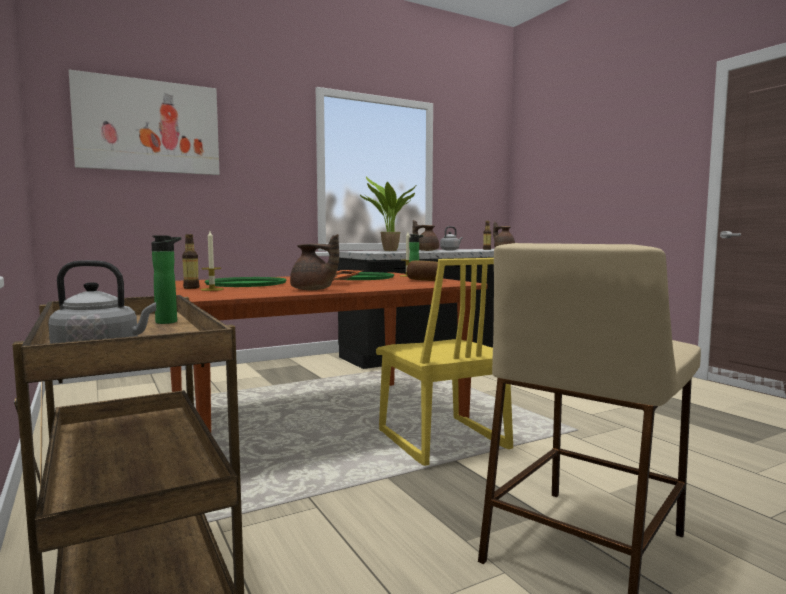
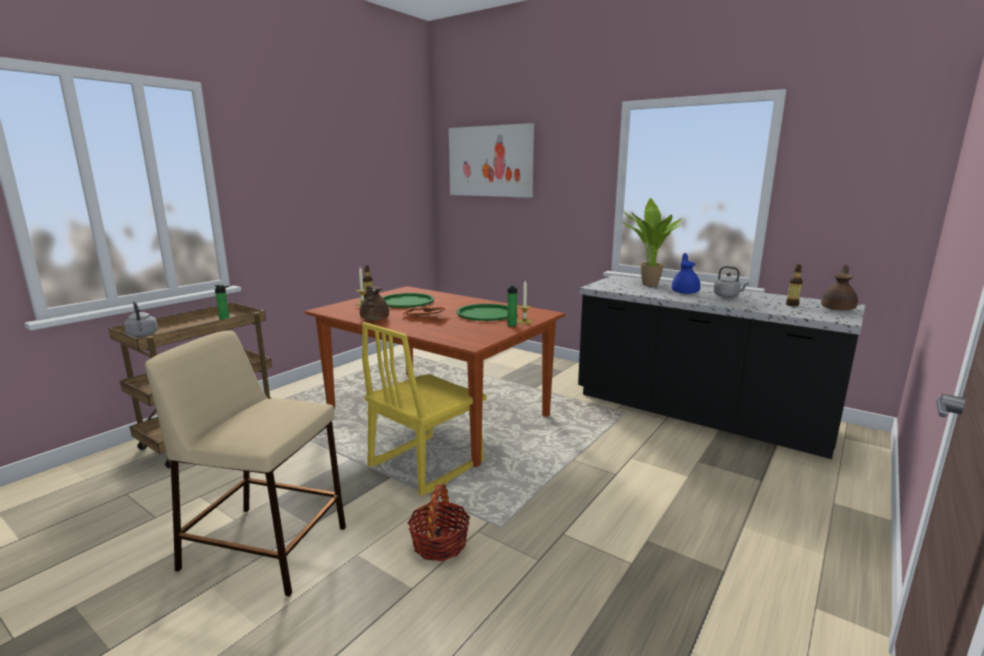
camera: 65 degrees right, 10 degrees up
(425, 280) = (482, 332): bread -> none
(426, 250) = (685, 292): brown teapot -> blue teapot
(596, 454) = (439, 543): none -> basket

